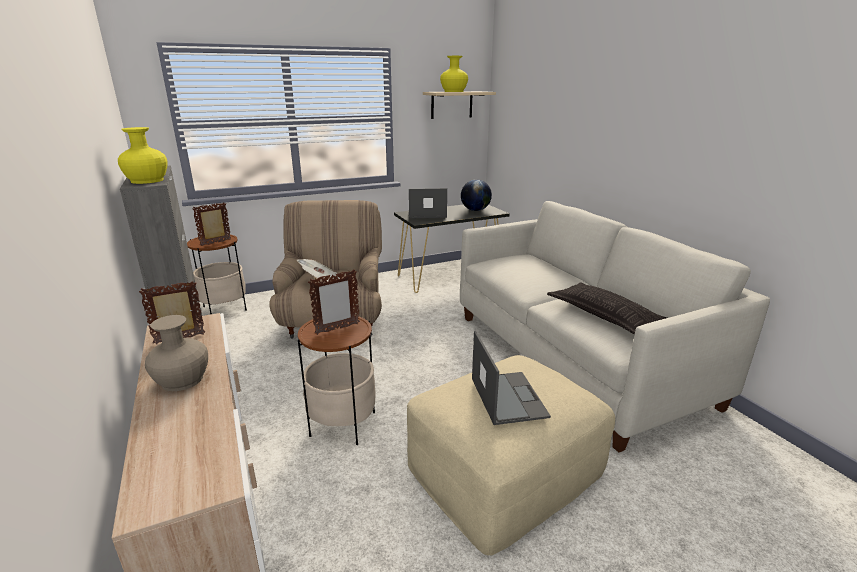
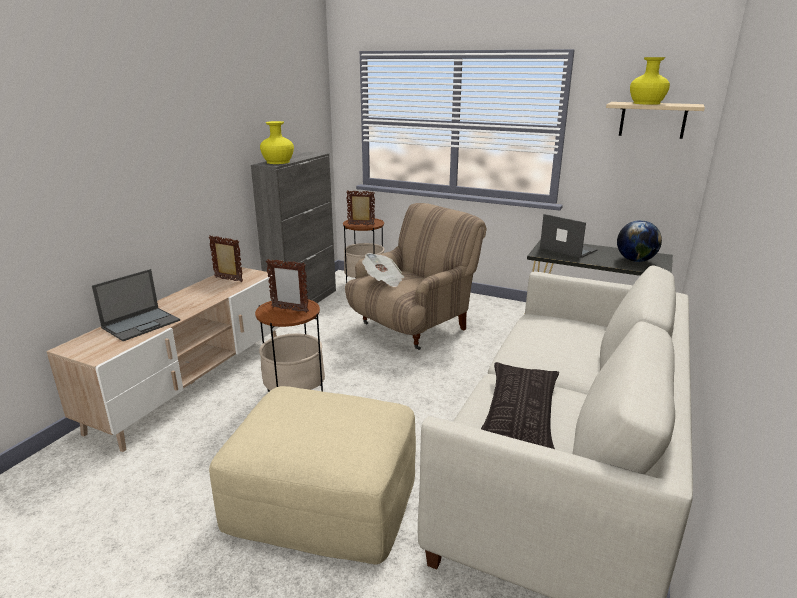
camera: 50 degrees right, 0 degrees up
(182, 380) = (186, 301): beige vase -> none
(507, 397) = (307, 418): laptop -> laptop (142, 324)

